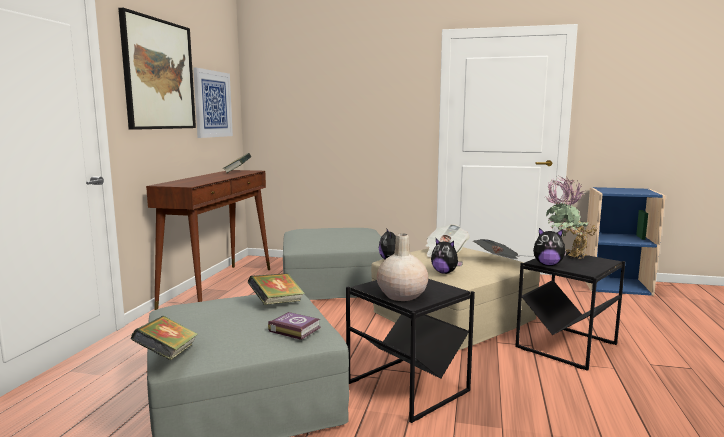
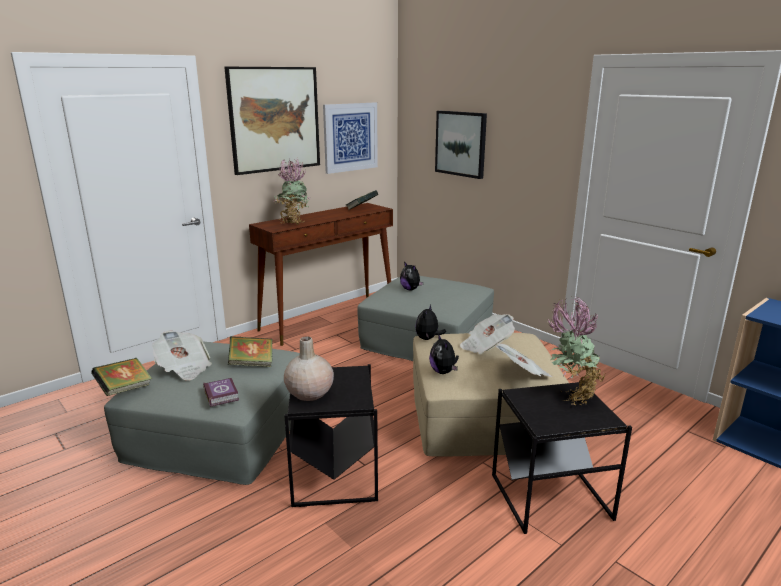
camera: 35 degrees right, 10 degrees up
(193, 181) = (293, 222): none -> potted plant
(209, 322) = (184, 368): none -> newspaper
(319, 108) = (461, 143): none -> picture
(548, 264) = (521, 401): plush toy -> plush toy (411, 289)

